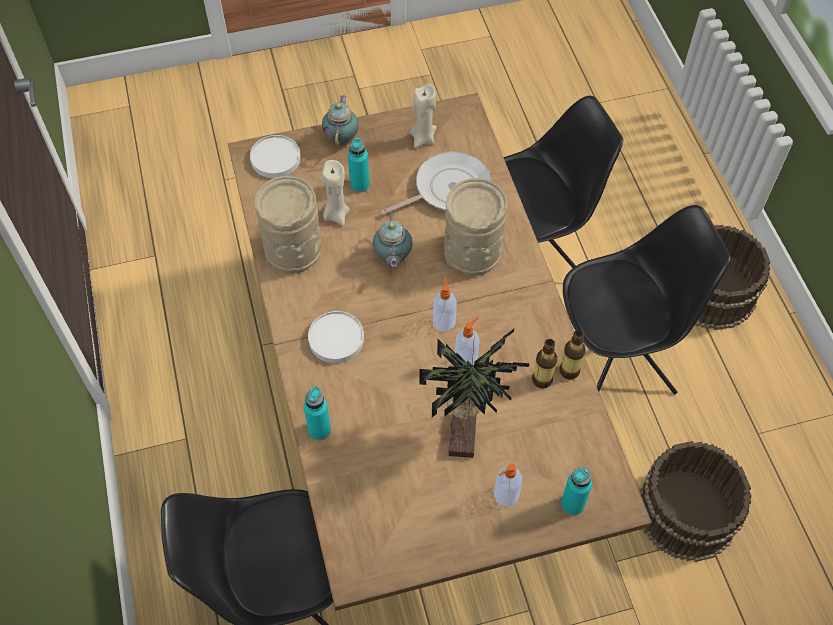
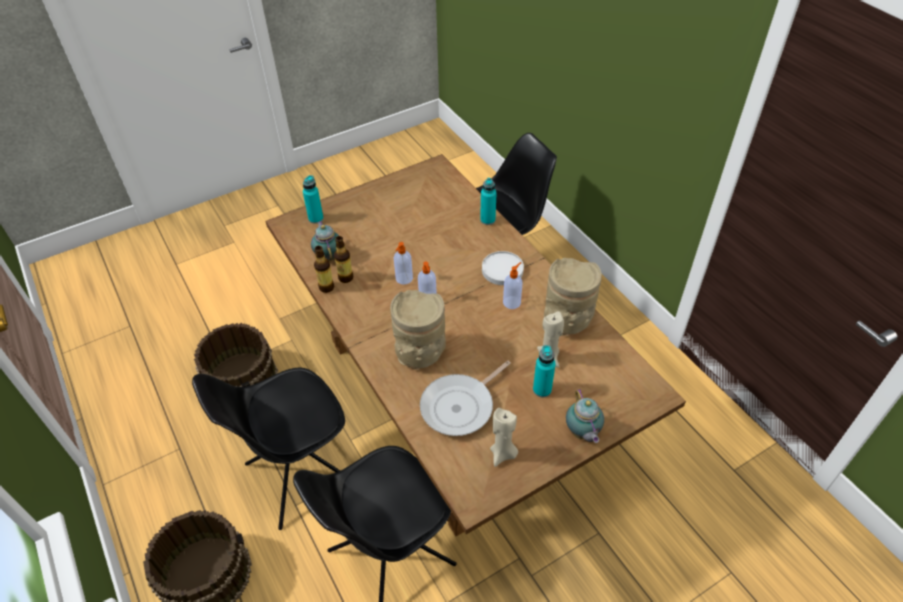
camera: 165 degrees right, 10 degrees down
(276, 158) = (631, 396): white plate -> none
(392, 259) = (485, 333): teapot -> teapot (329, 256)
(466, 434) = (391, 237): potted plant -> none
(505, 495) = (359, 214): soap dispenser -> soap dispenser (512, 302)

